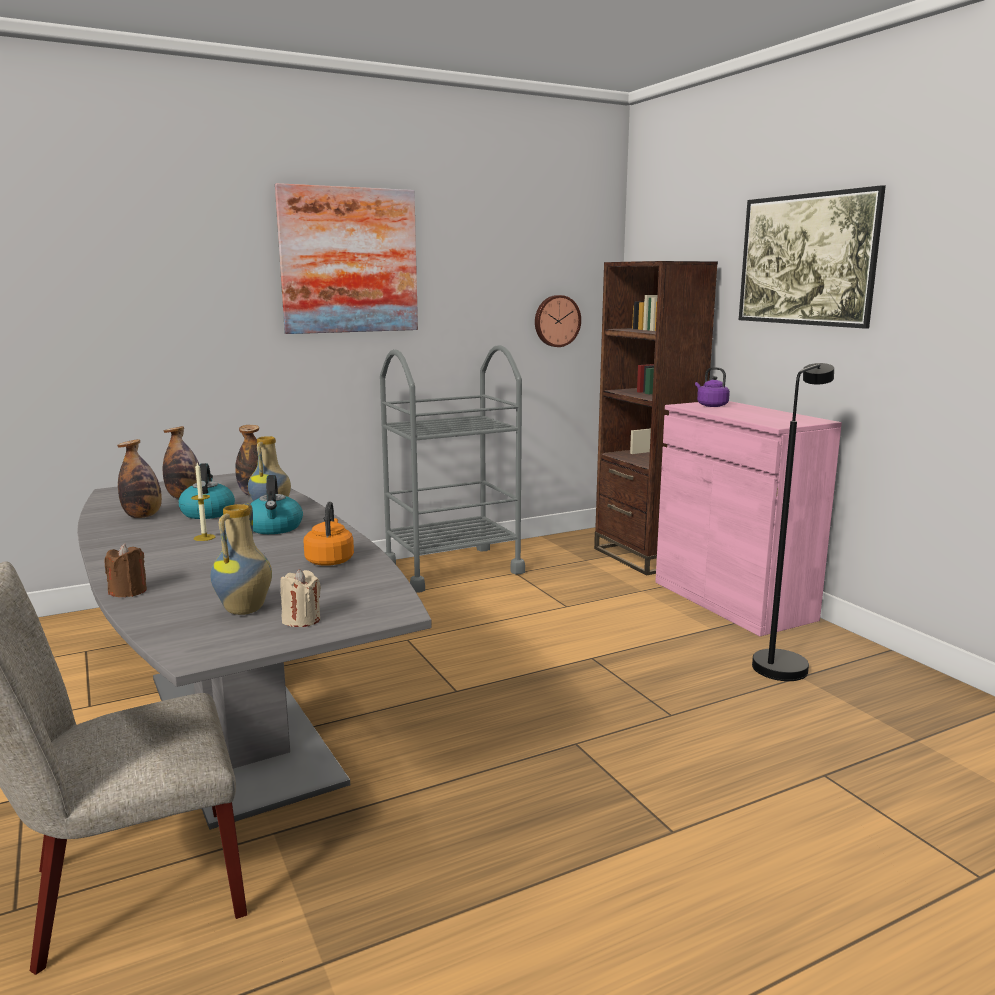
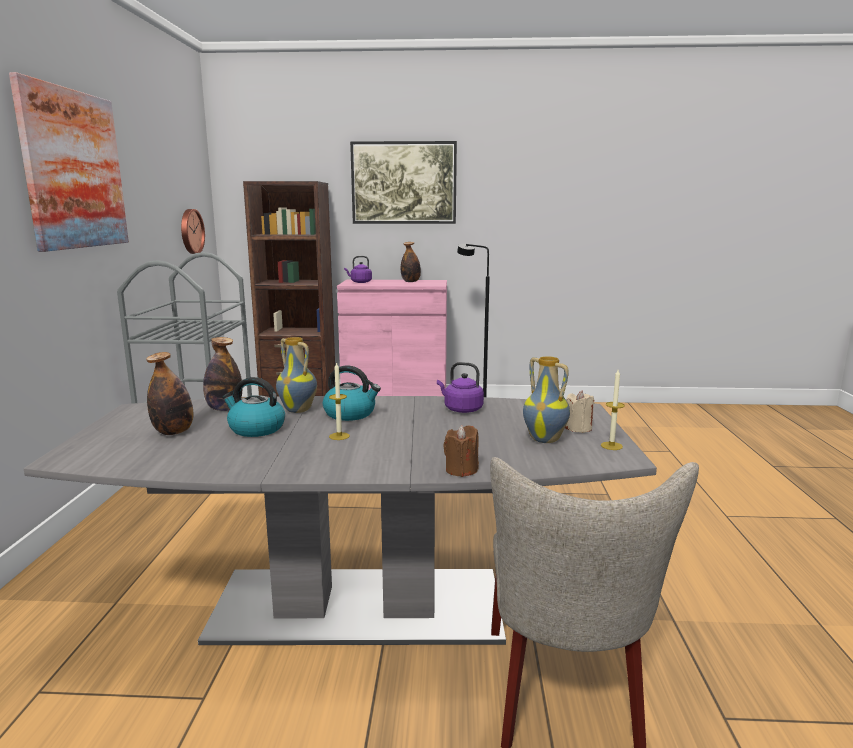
camera: 60 degrees left, 0 degrees up
(143, 516) = (215, 452): bottle -> bottle (410, 282)
(242, 644) = (611, 446): none -> candle
(330, 560) = (461, 409): orange kettle -> purple kettle

